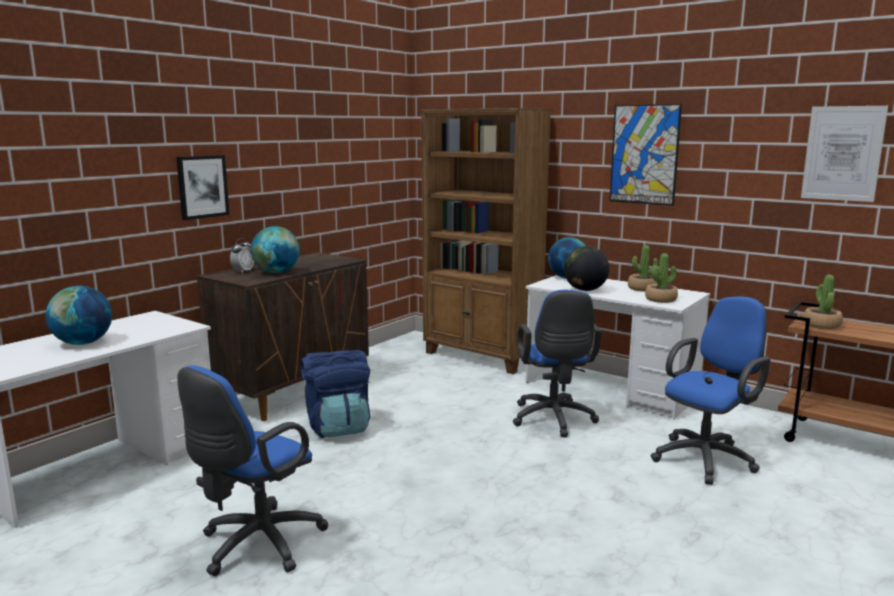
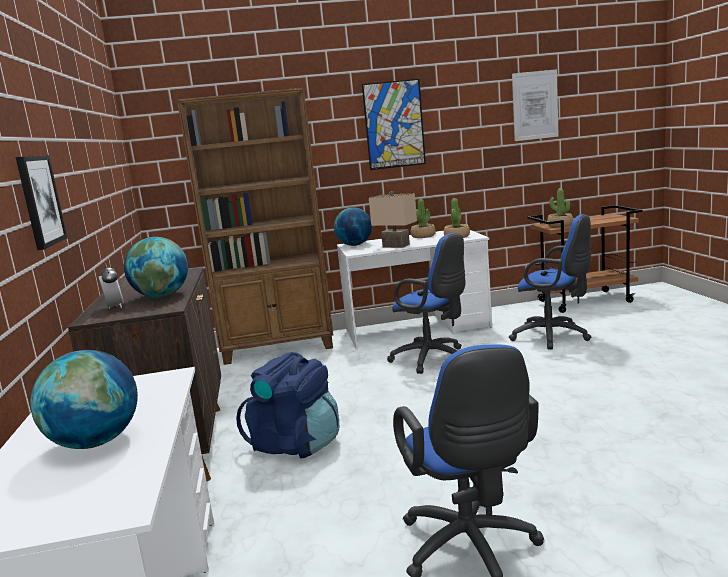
camera: 45 degrees left, 0 degrees up
(585, 290) = (395, 246): globe -> beige table lamp
(707, 458) = (554, 337): blue office chair -> blue office chair turned 120 degrees clockwise

